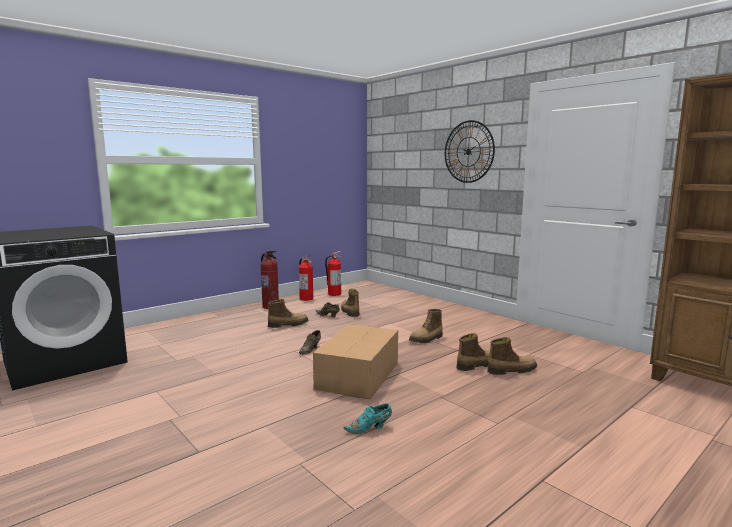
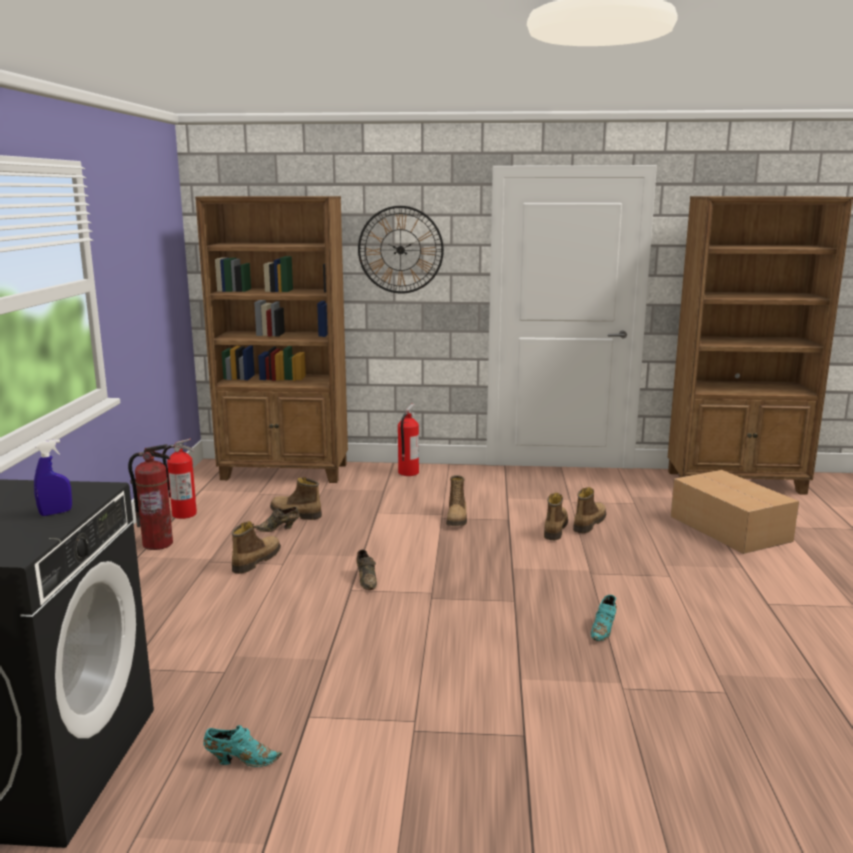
camera: 45 degrees left, 5 degrees up
(60, 235) = (56, 513): none -> blue spray bottle
(102, 393) = (240, 760): none -> turquoise shoe
(334, 294) = (209, 494): fire extinguisher -> fire extinguisher (407, 473)
(359, 374) = (481, 585): cardboard box -> cardboard box (729, 528)
(389, 294) = (285, 472): none -> brown bookcase

